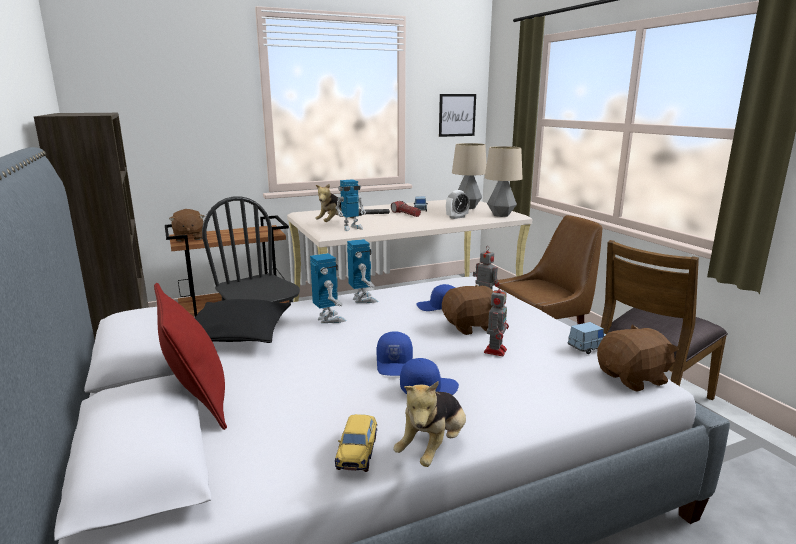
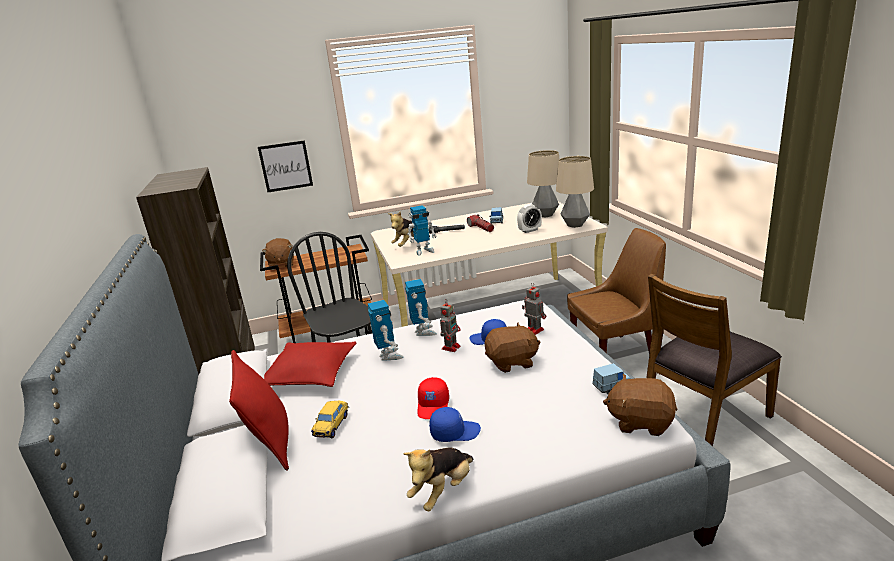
camera: 10 degrees right, 5 degrees up
(237, 334) = (310, 373): black pillow -> red pillow
(357, 452) = (383, 494): toy car -> toy car (332, 425)
(395, 364) = (433, 406): blue cap -> red cap
(457, 115) = (536, 115): picture -> picture (286, 166)
(495, 350) = (524, 391): toy robot -> toy robot (451, 347)
(633, 378) = (640, 422): brown plush toy -> brown plush toy turned 150 degrees counterclockwise

